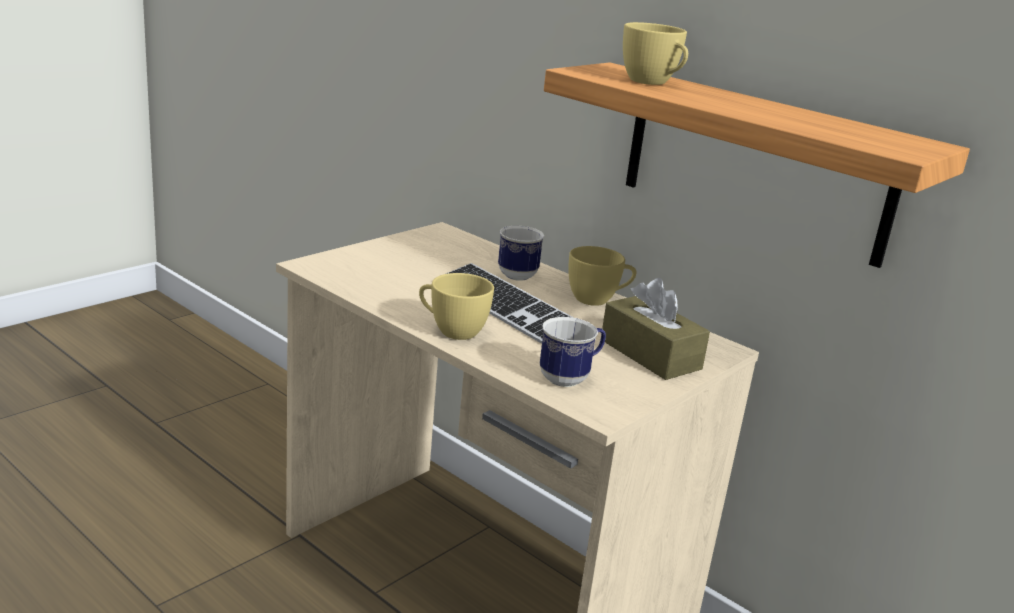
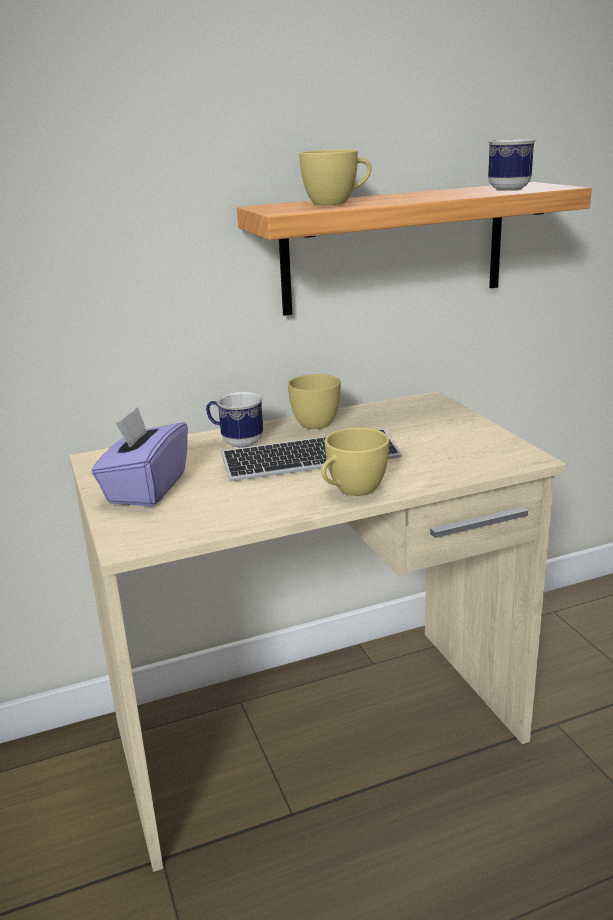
camera: 60 degrees left, 0 degrees up
(400, 255) = (146, 488): none -> purple tissue box
(570, 378) = (466, 458): mug -> mug (507, 189)
(650, 354) = (432, 423): brown tissue box -> none

